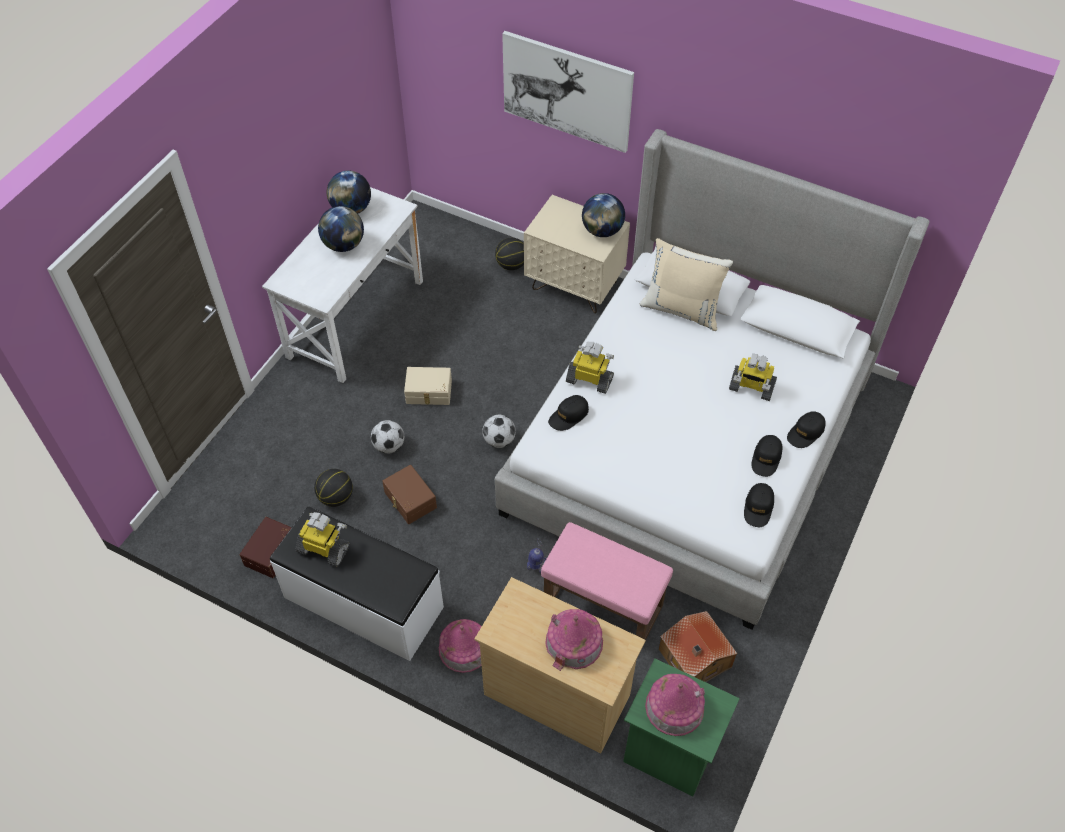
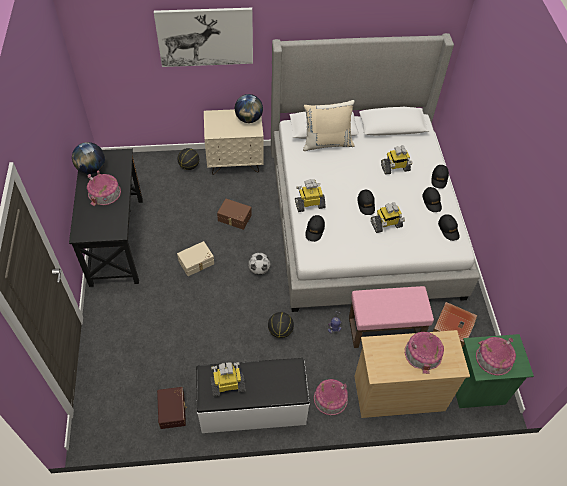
camera: 35 degrees left, 0 degrees up
(336, 497) = (187, 354): basketball -> basketball (280, 331)
(344, 245) = (104, 193): globe -> toy house
(355, 318) = (116, 241): white desk -> black desk
(389, 446) = (196, 306): football -> none
(409, 500) = (233, 332): brown storage box -> brown storage box (234, 218)
(667, 416) = (366, 204): none -> black cap
(672, 457) = (386, 225): none -> toy robot

